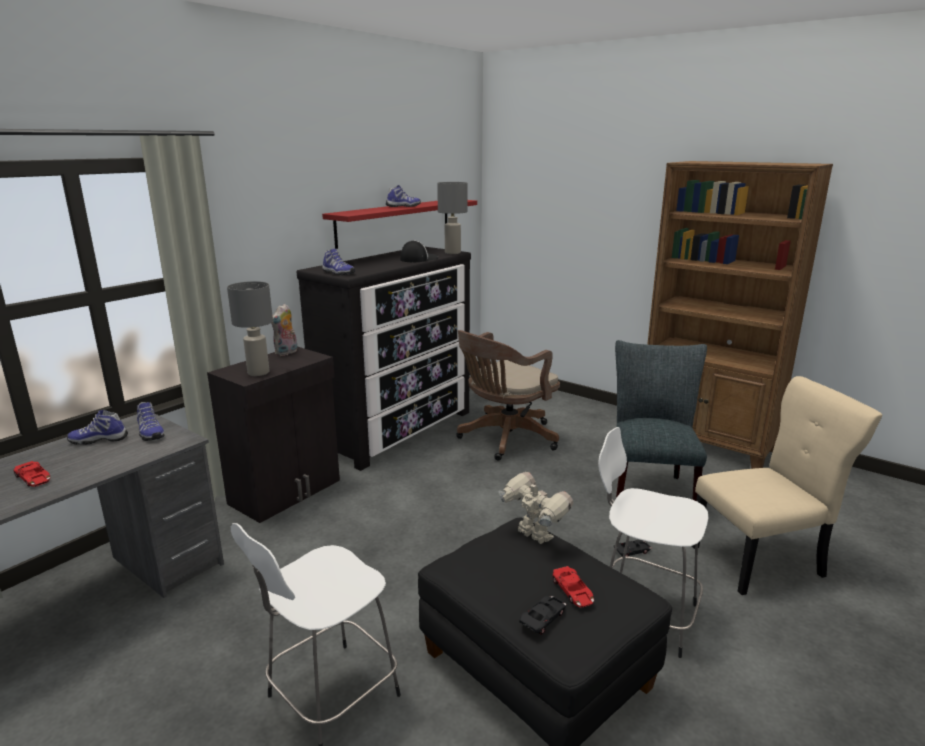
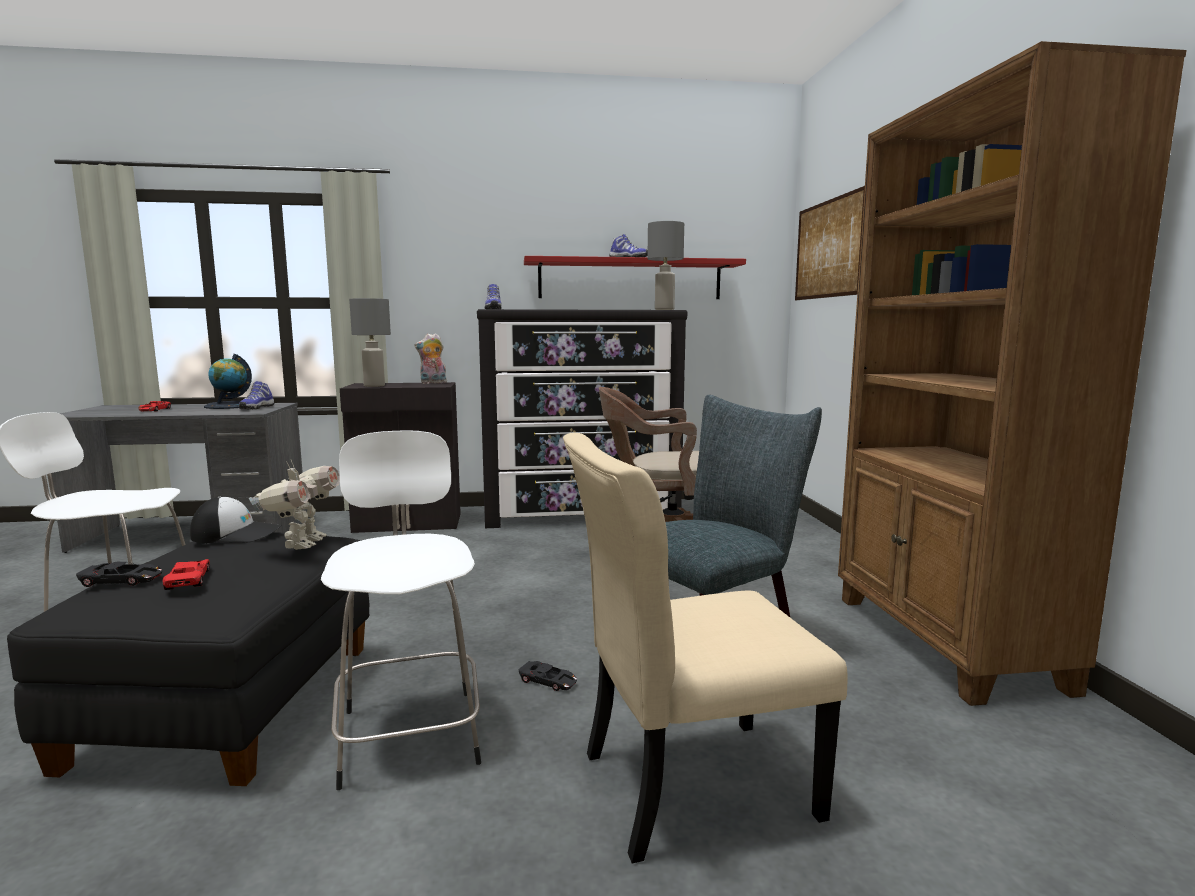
camera: 45 degrees right, 10 degrees down
(99, 440) = (231, 406): shoe -> globe
(418, 259) = (608, 309): cap -> cap (237, 534)
(534, 194) = (828, 249): none -> picture
(573, 591) = (189, 579): red toy car -> red toy car turned 135 degrees clockwise
(761, 560) = (687, 786): beige chair -> beige chair turned 135 degrees clockwise

